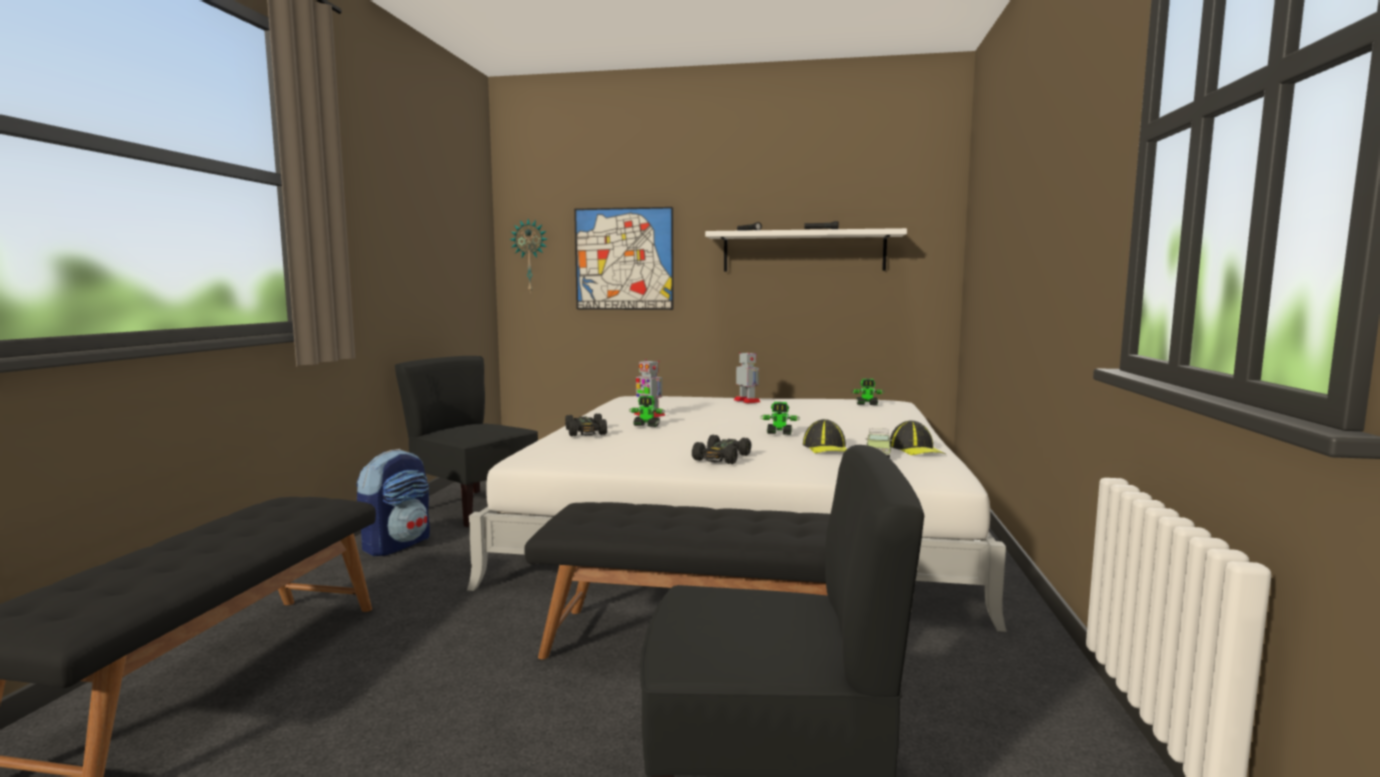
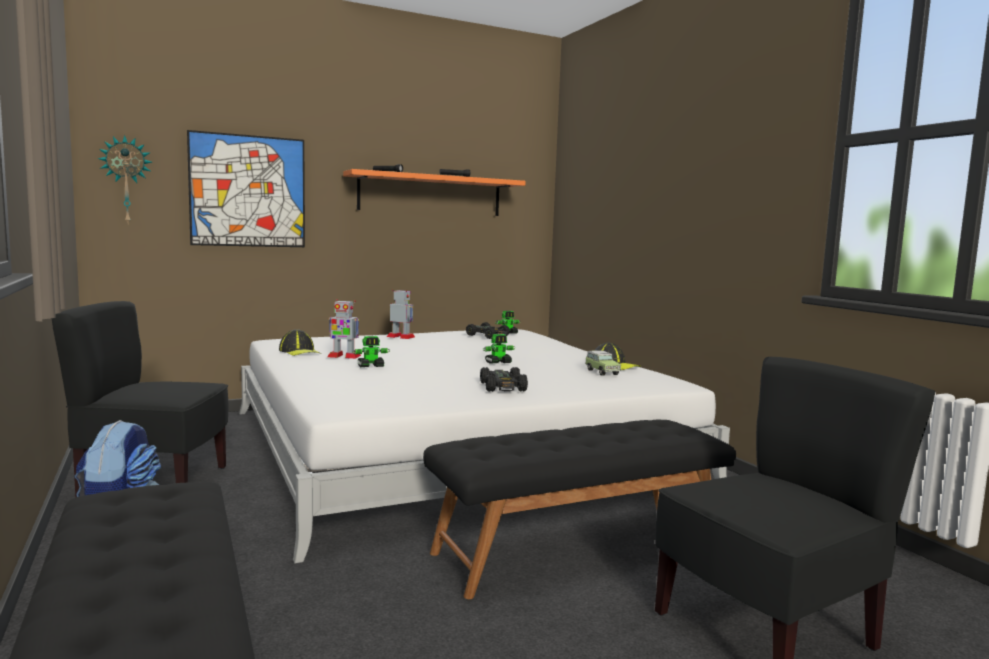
camera: 35 degrees left, 0 degrees up
(586, 432) = (324, 378): black toy car -> black toy car (488, 336)
(803, 251) = (430, 195): white shelf -> orange shelf
(827, 448) = (557, 371): cap -> cap (300, 352)

